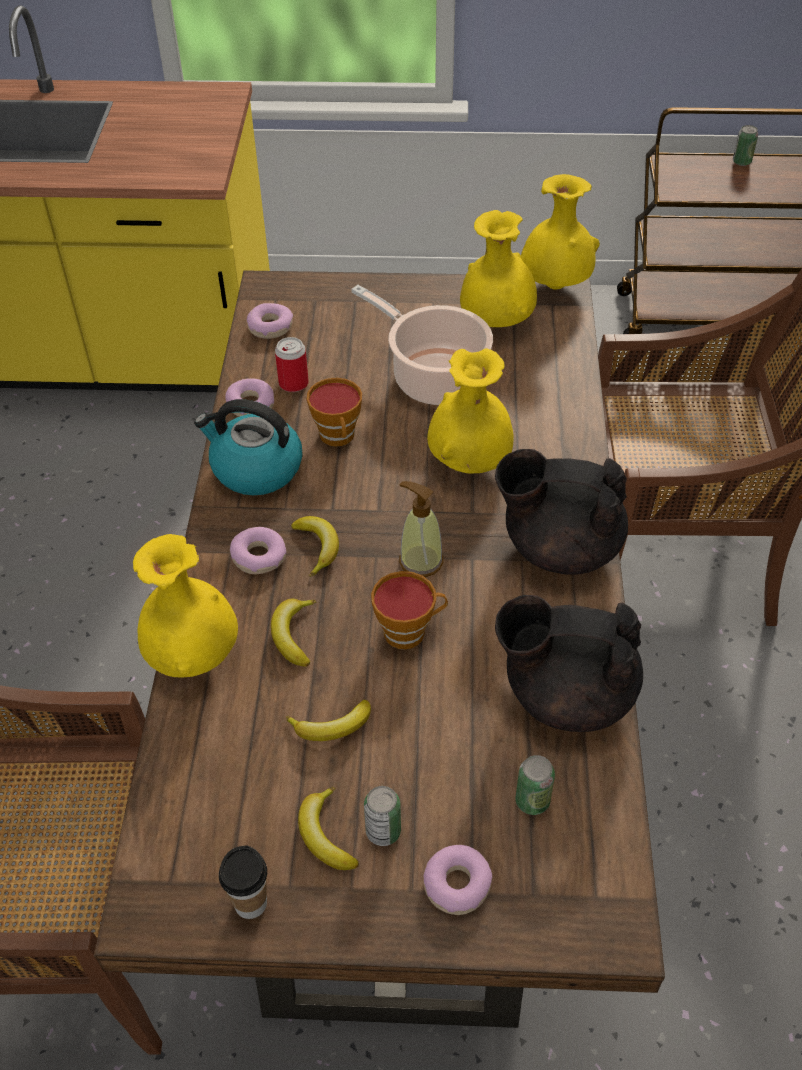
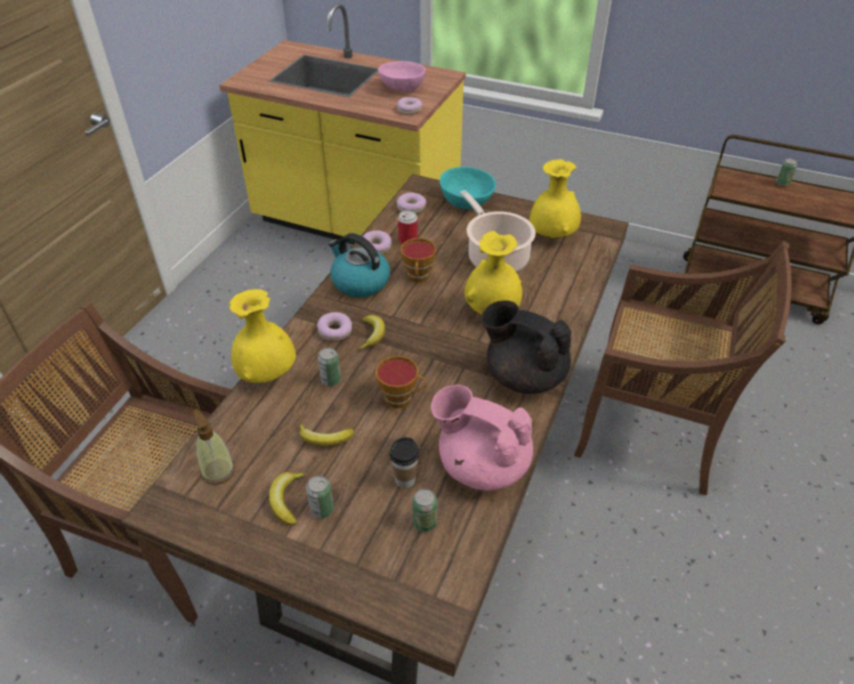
camera: 20 degrees right, 5 degrees down
(166, 130) = (402, 88): none -> pink bowl
(250, 903) = (222, 524): cup -> cup (405, 479)
(293, 635) = (331, 380): banana -> can
(346, 297) = (465, 201): none -> turquoise bowl
(420, 561) = (430, 360): soap dispenser -> soap dispenser (218, 470)
(457, 884) = (350, 557): donut -> donut (409, 110)
(555, 286) = (602, 223): yellow vase -> none
(566, 693) = (481, 464): black teapot -> pink teapot

